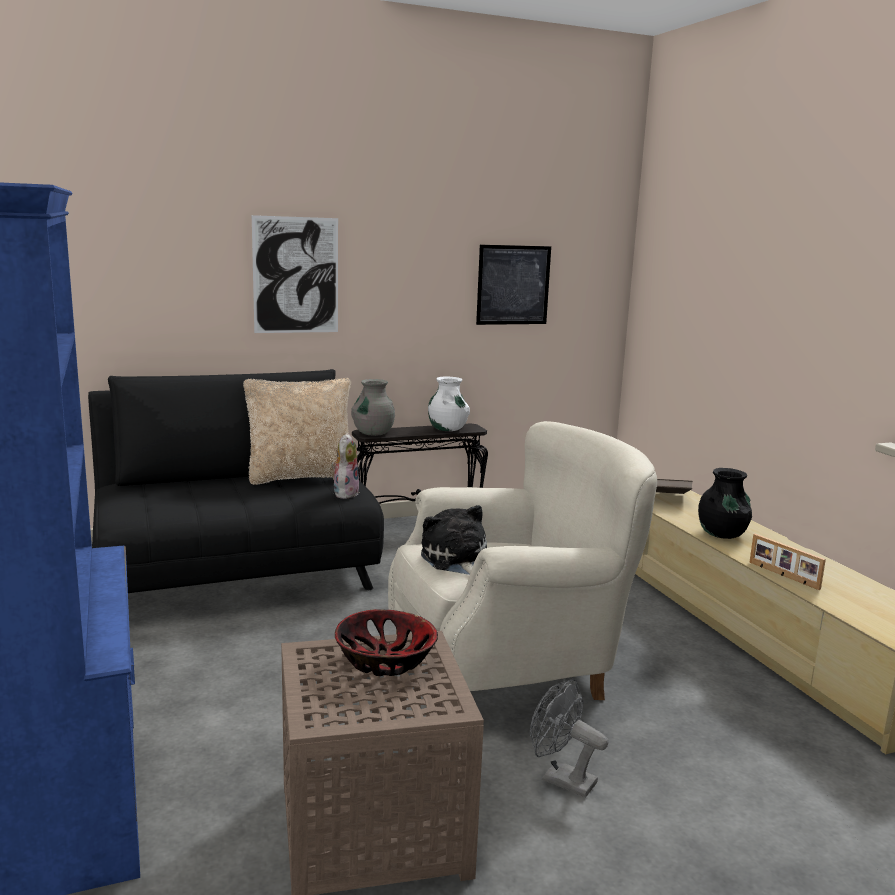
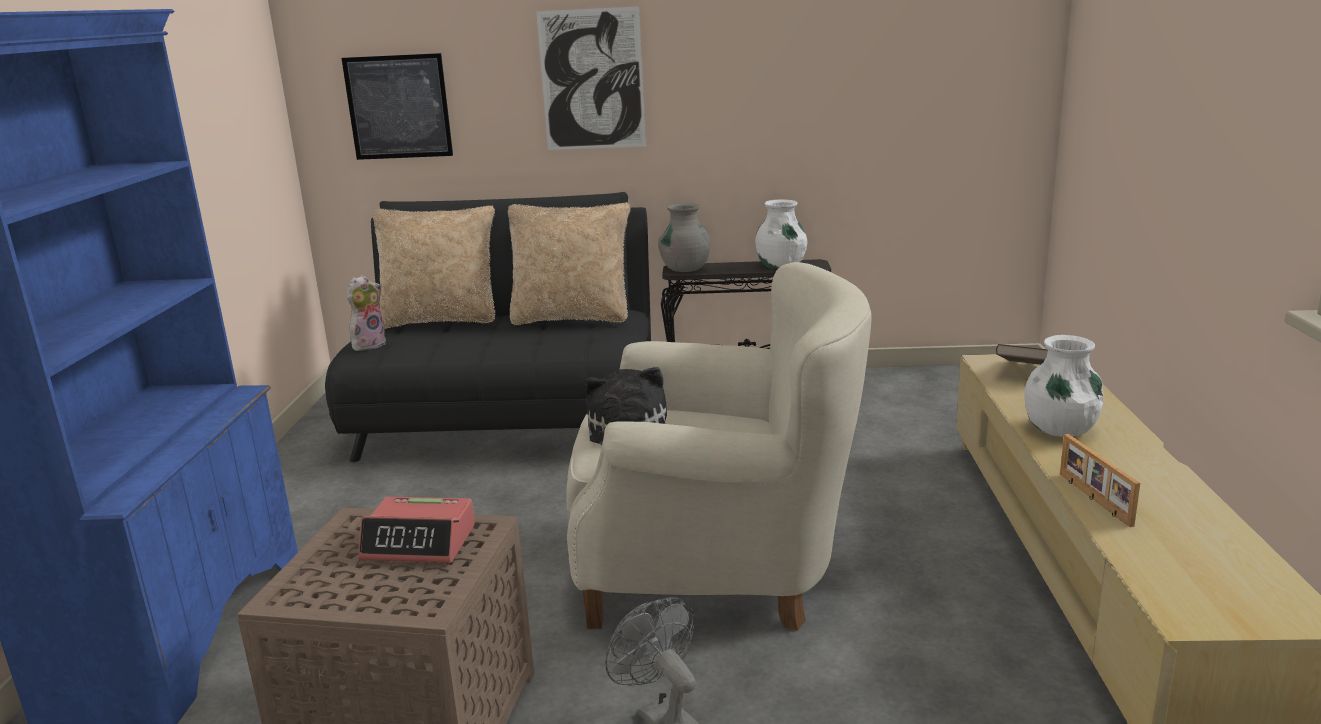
camera: 25 degrees right, 5 degrees up
(179, 486) = (442, 322): none -> beige pillow
(345, 493) = (602, 340): plush toy -> plush toy (369, 344)
(386, 661) = (419, 543): bowl -> alarm clock
(513, 285) = (879, 77): picture -> picture (398, 107)
(722, 534) = (1060, 430): black vase -> white vase

